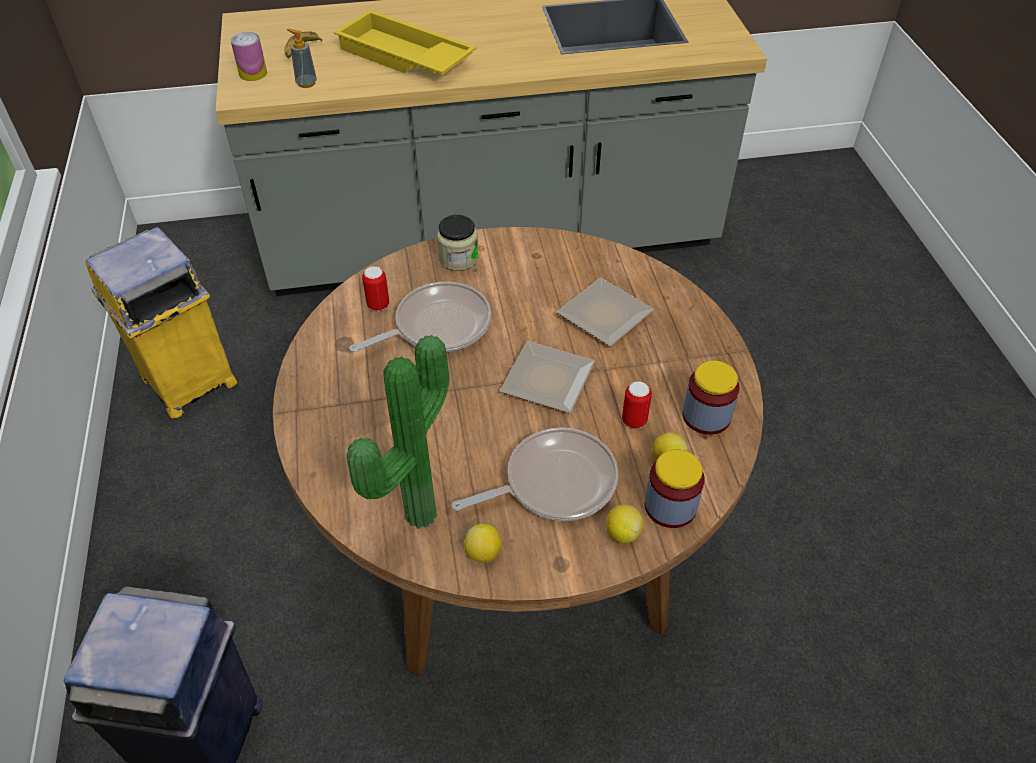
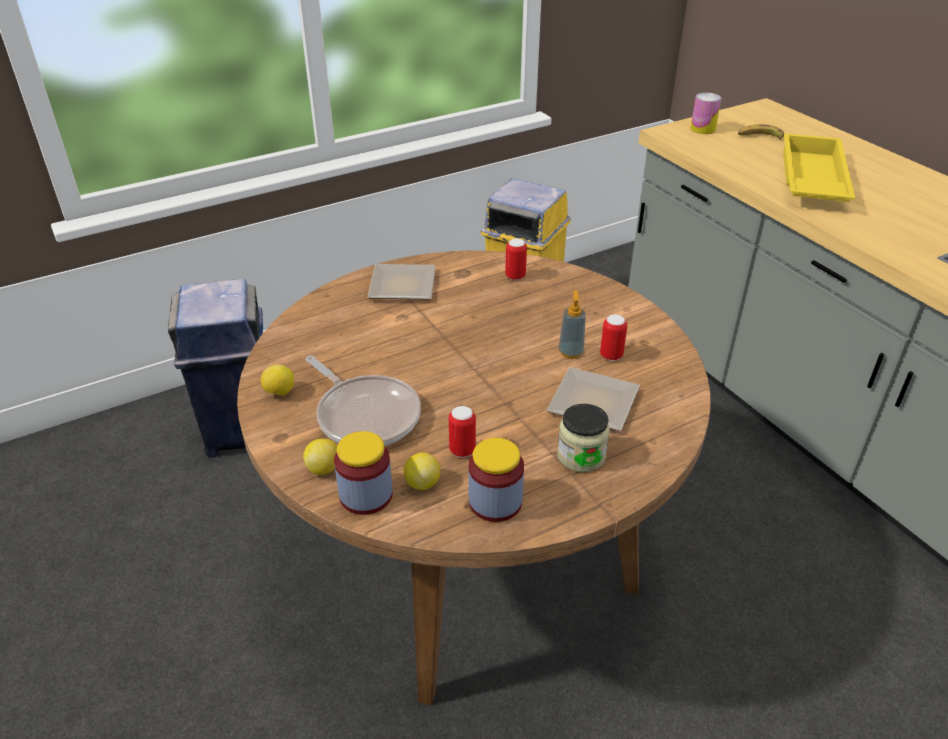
camera: 70 degrees right, 10 degrees down
(306, 83) = (716, 151): soap dispenser -> soap dispenser (570, 352)
(415, 513) = (308, 349): potted plant -> none
(437, 326) = (510, 310): frying pan -> none
(458, 258) = (602, 300): jar -> jar (581, 456)
(544, 381) = (481, 383): plate -> plate (400, 284)
(545, 282) = (611, 356): none -> can

